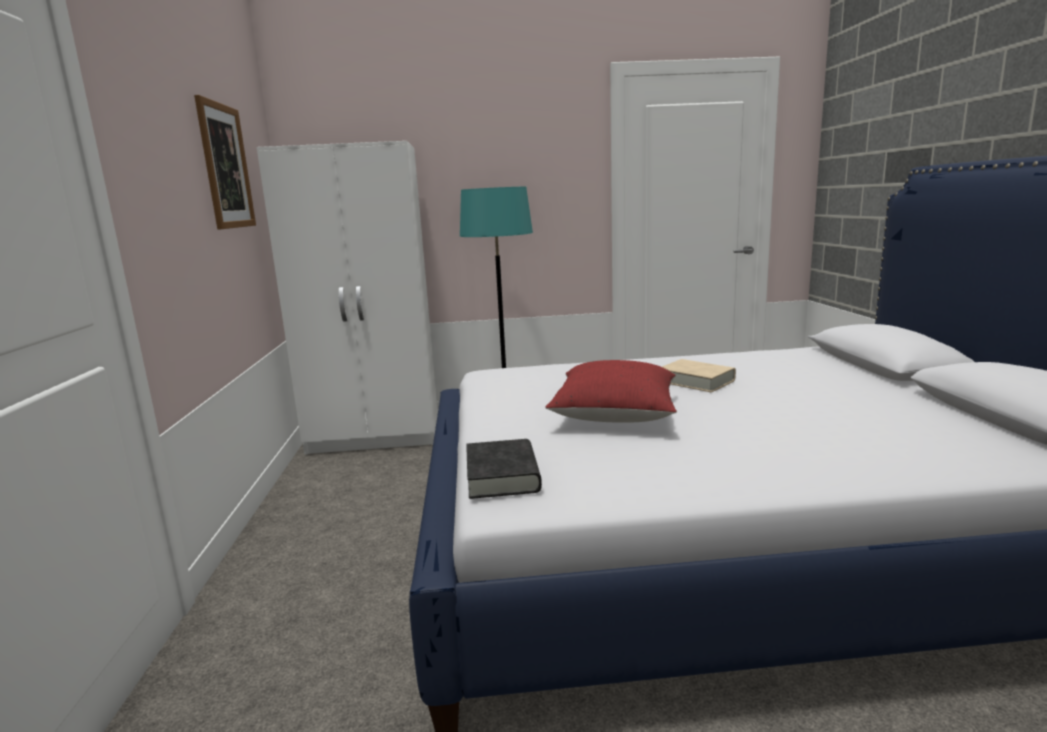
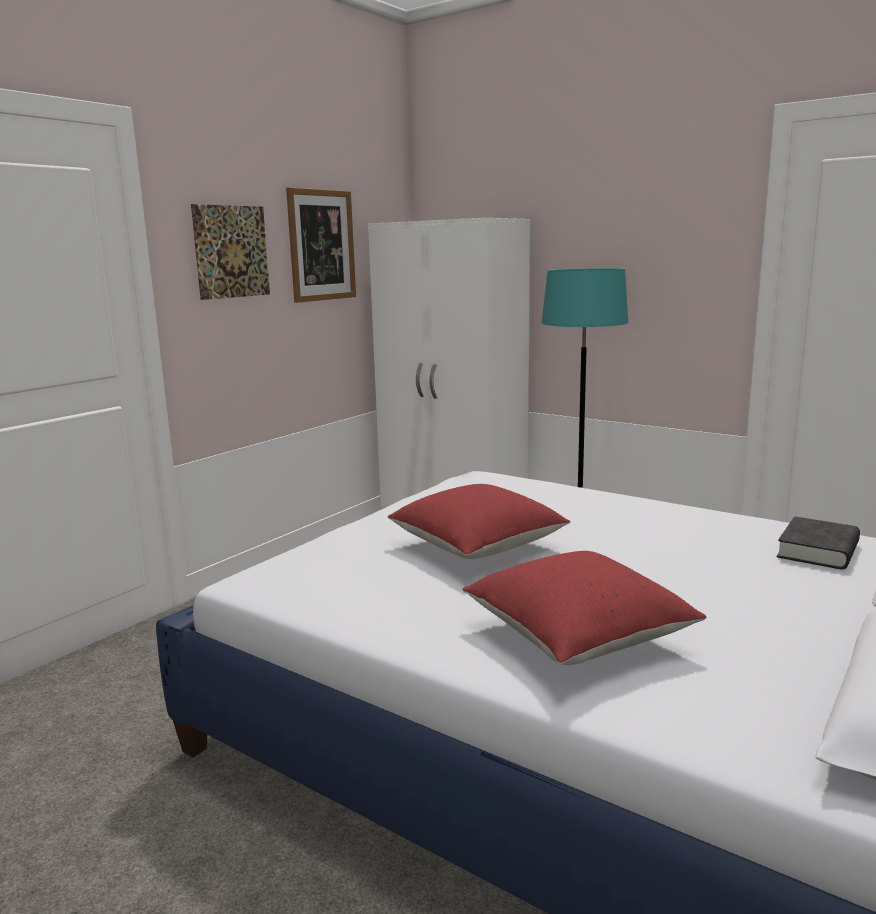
camera: 40 degrees right, 0 degrees up
(166, 164) = (232, 251): none -> picture
(502, 476) = (286, 562): black book -> black book (818, 550)
(696, 381) = (634, 539): beige book -> none
(815, 443) = (577, 637): none -> red pillow

